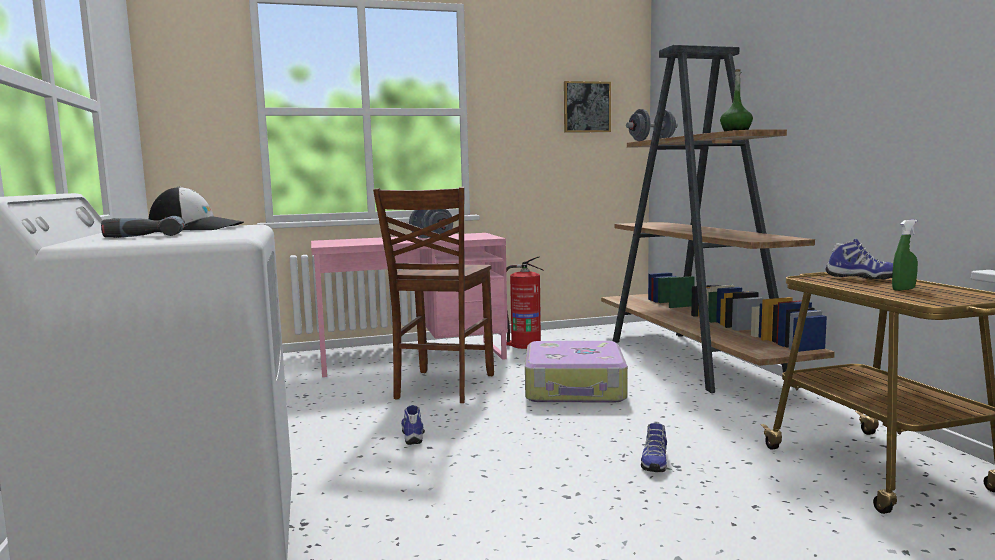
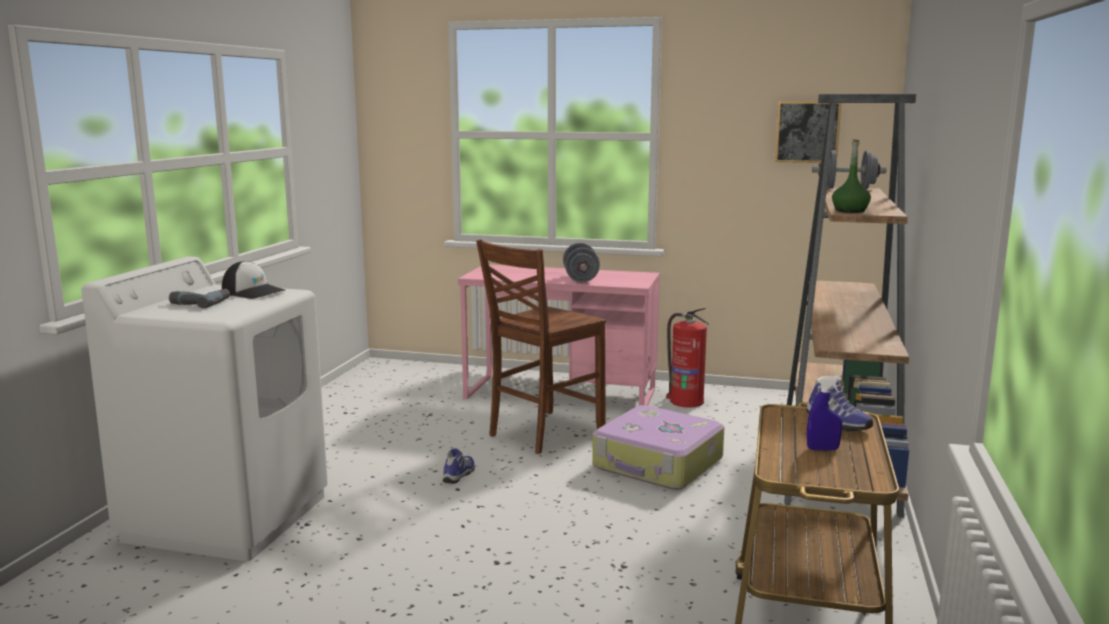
camera: 30 degrees right, 5 degrees up
(654, 462) = (610, 556): shoe -> none
(903, 289) = (822, 449): green spray bottle -> blue spray bottle

